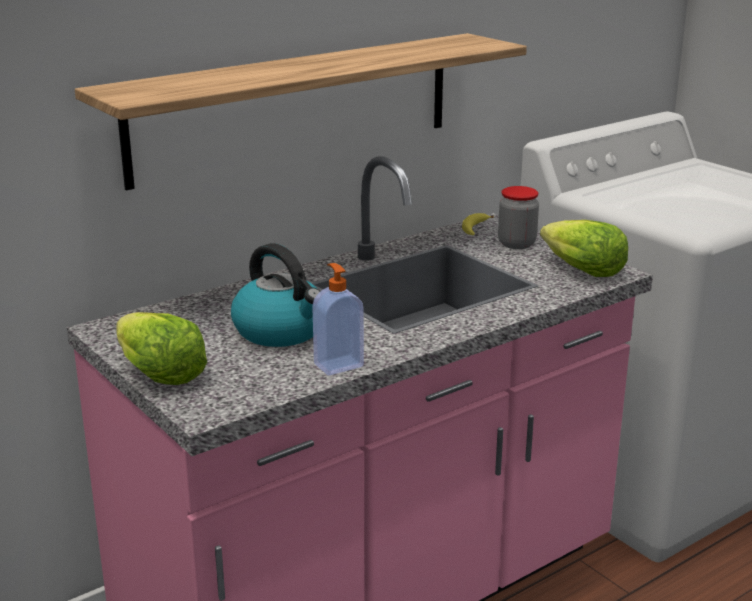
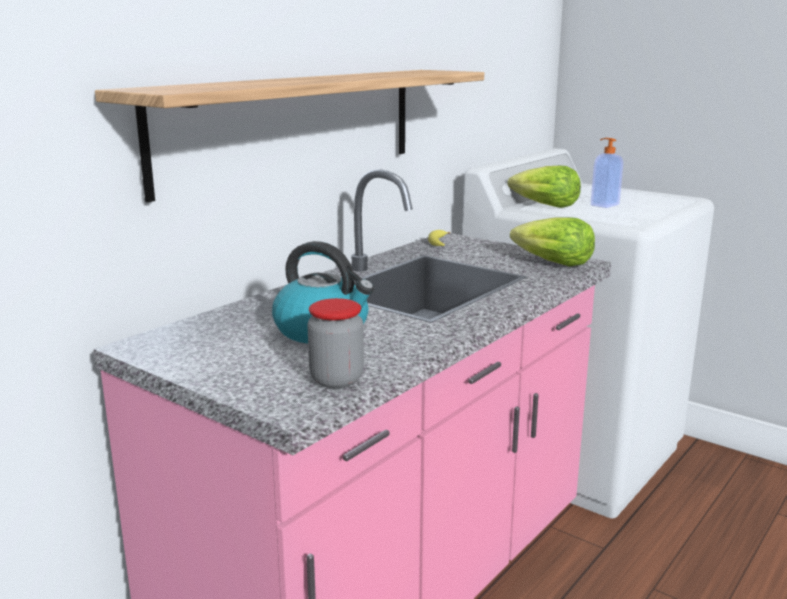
camera: 15 degrees left, 5 degrees down
(158, 374) = (220, 379): lettuce -> lettuce (544, 206)
(338, 365) = (399, 352): soap dispenser -> soap dispenser (604, 205)
(516, 244) = (482, 250): jar -> jar (336, 379)

